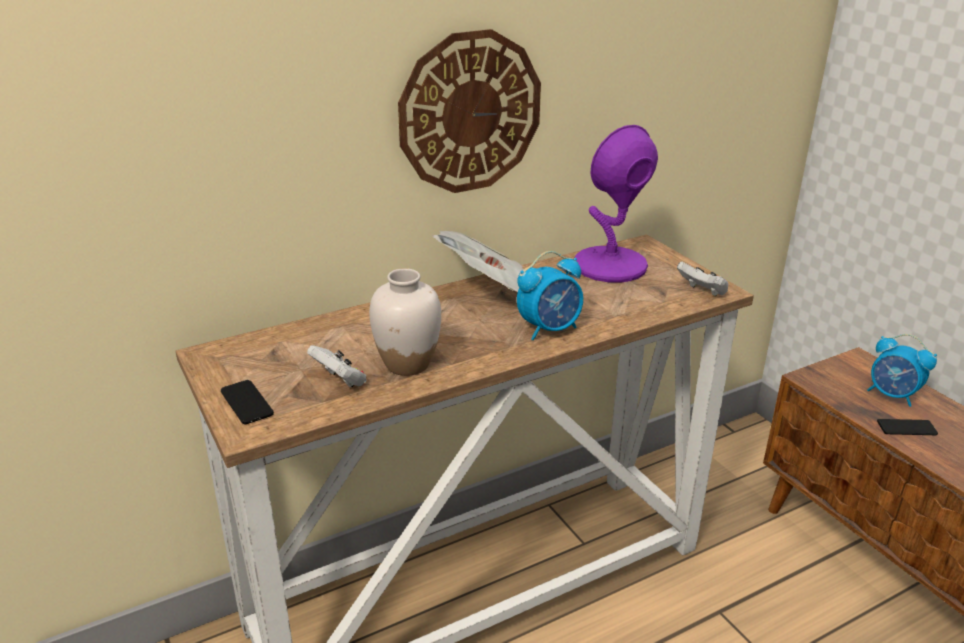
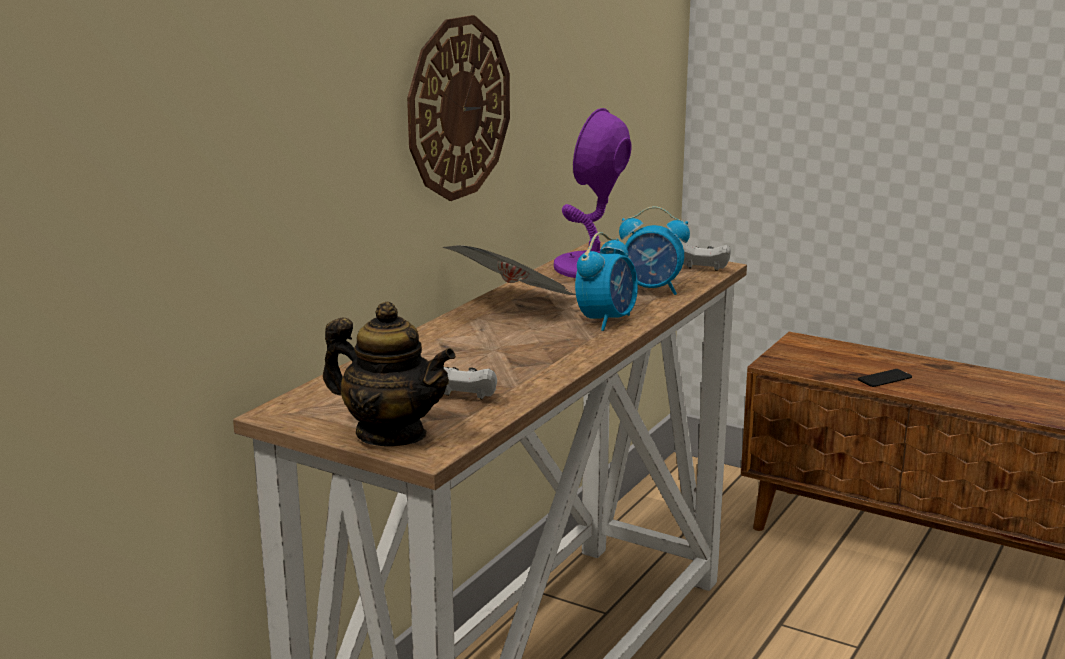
camera: 30 degrees left, 10 degrees down
(246, 402) = (391, 434): phone -> teapot
(407, 364) = (511, 372): white vase -> none
(892, 395) = (851, 359): alarm clock -> alarm clock (651, 290)

